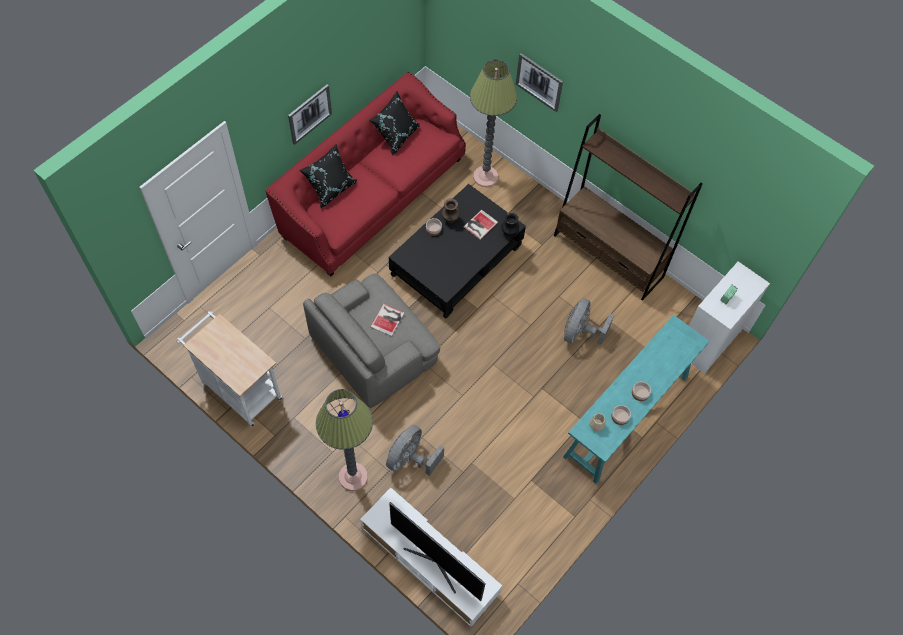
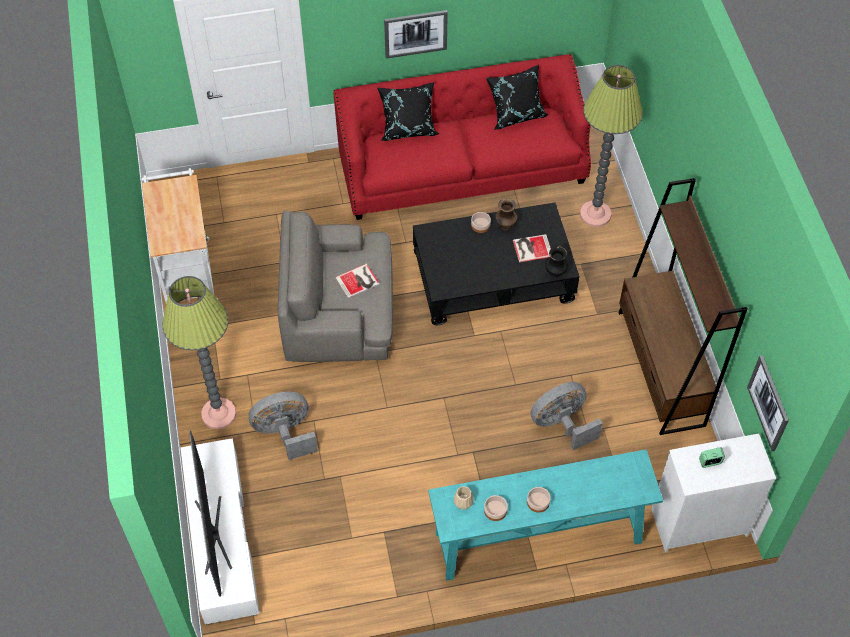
camera: 40 degrees right, 5 degrees down
(539, 82) = (667, 118): picture -> picture (768, 403)

